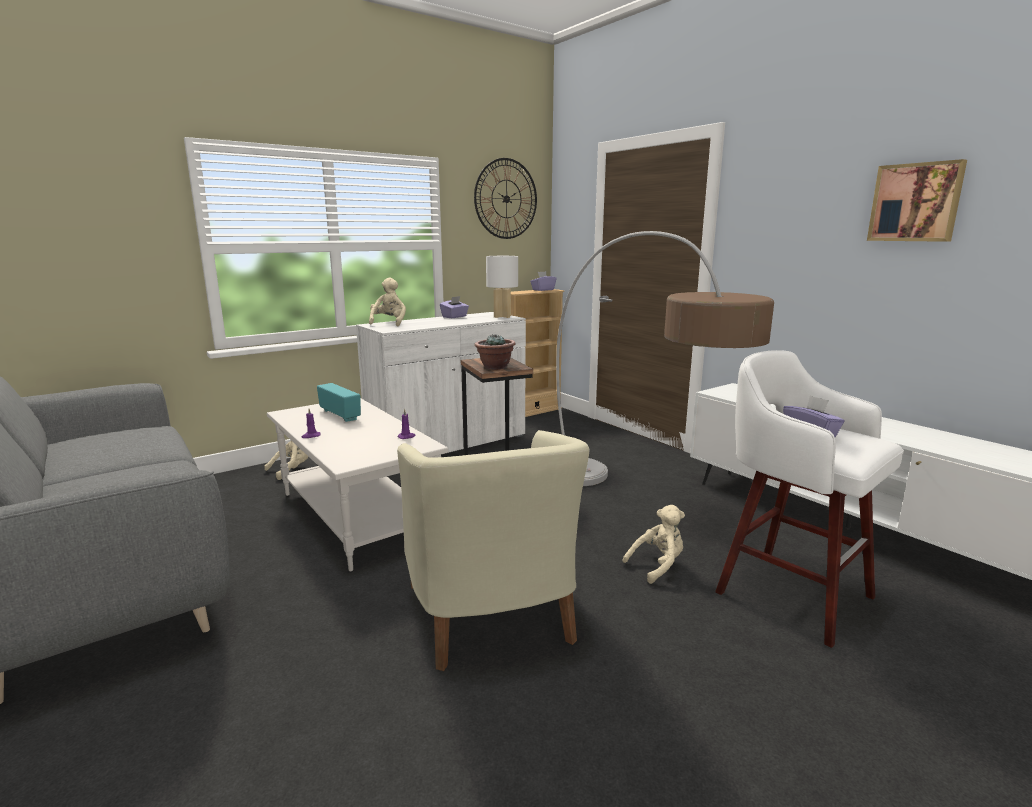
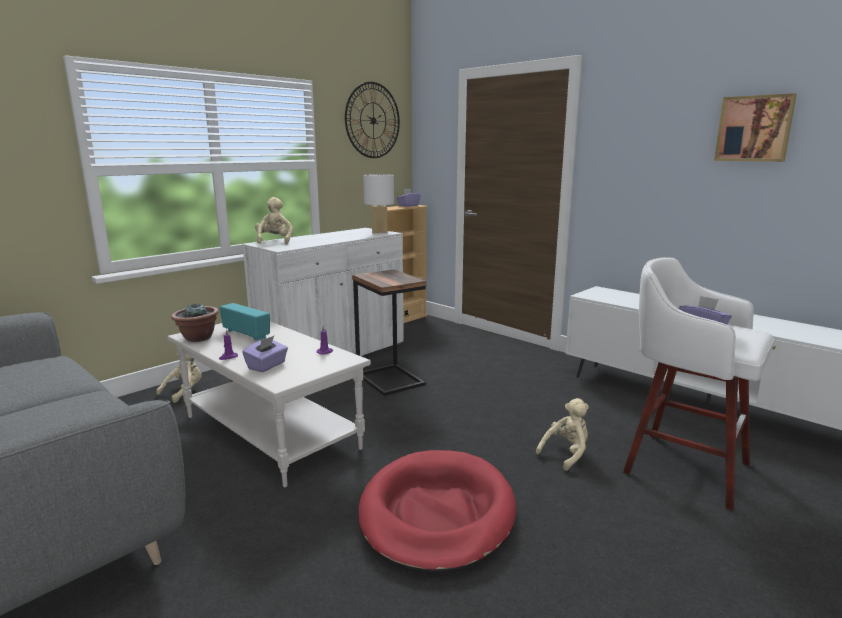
camera: 10 degrees left, 0 degrees up
(454, 317) = (334, 233): purple tissue box -> purple tissue box (267, 366)
(491, 614) = (437, 514): beige armchair -> red dog bed
(495, 367) = (390, 281): potted plant -> potted plant (198, 338)
(641, 502) = (531, 398): floor lamp -> none

